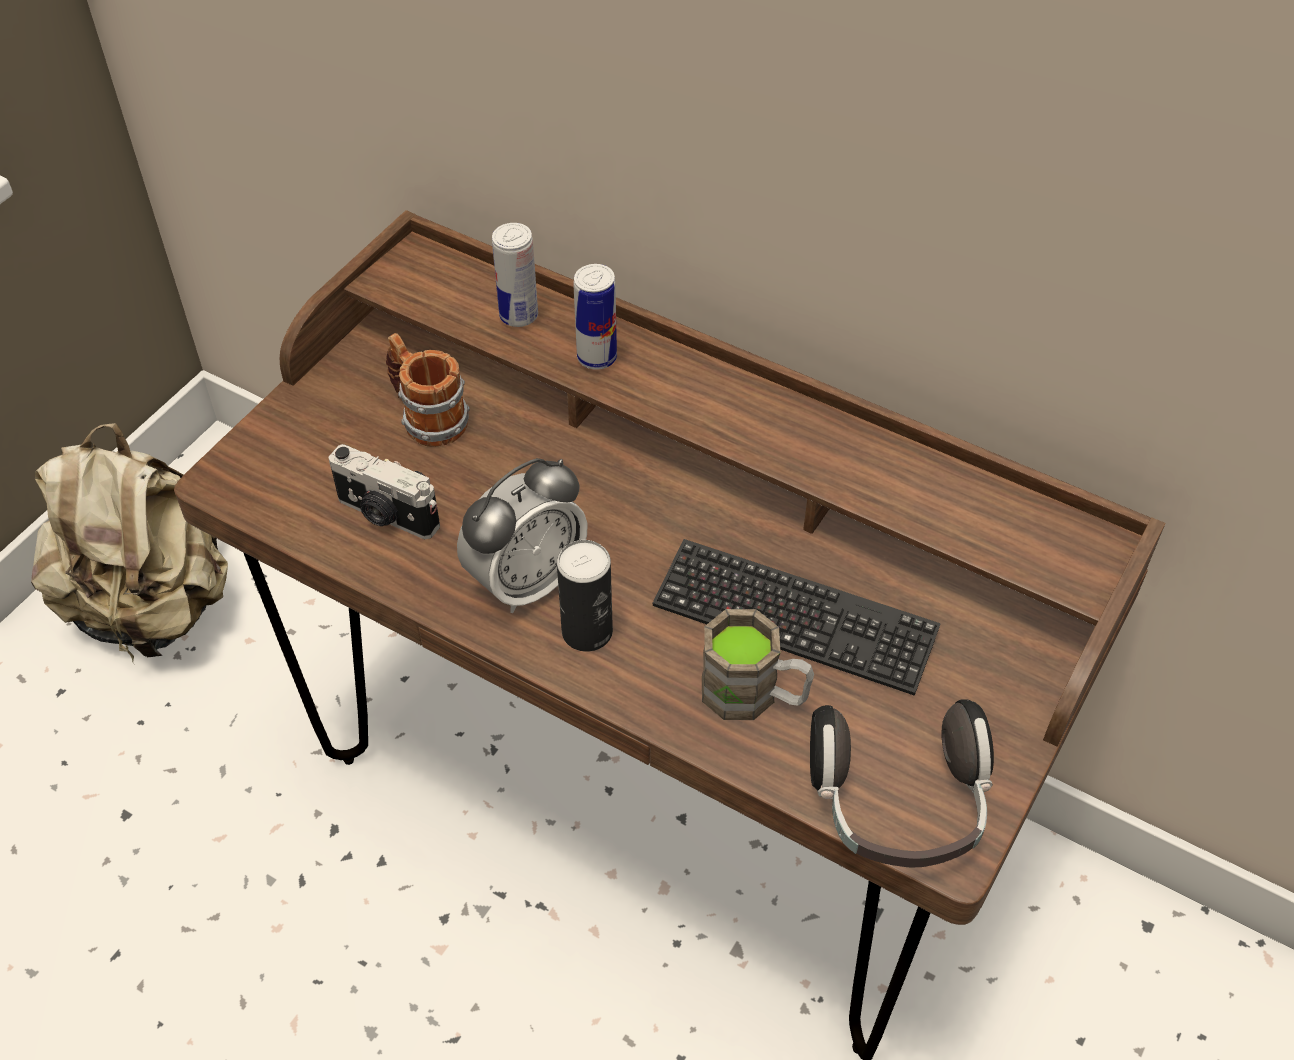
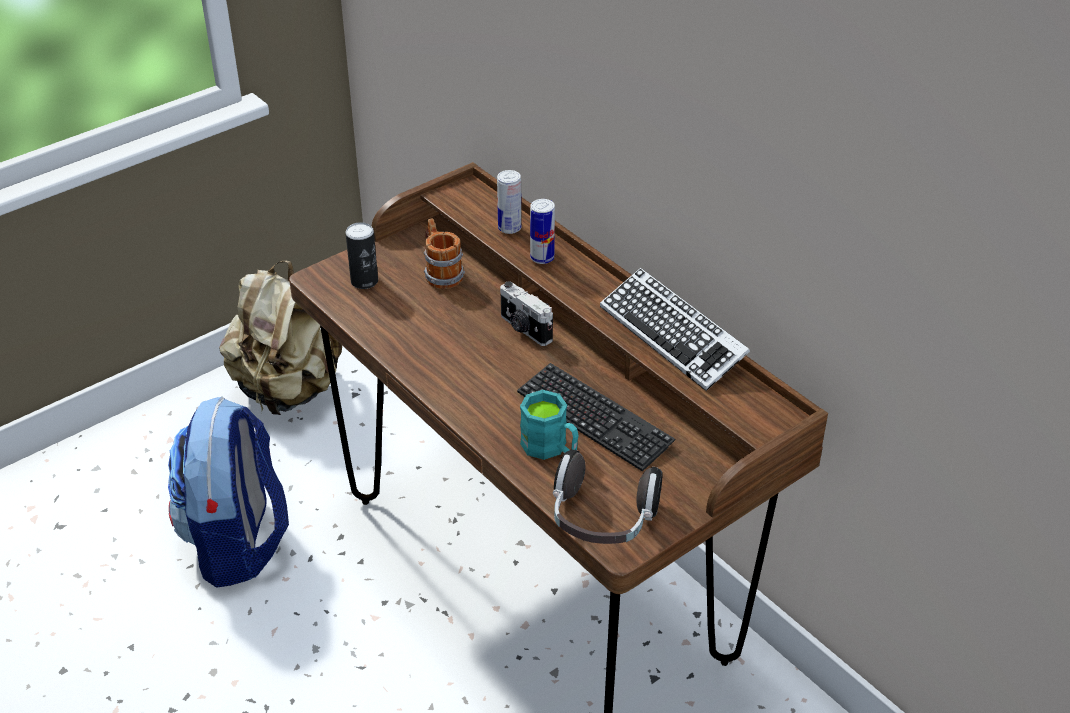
camera: 20 degrees right, 10 degrees down
(177, 891) = (238, 543): none -> backpack
(386, 515) = (394, 315): camera -> camera (524, 329)
(527, 581) = (454, 364): alarm clock -> none
(587, 631) = (474, 395): can -> can (364, 281)
(754, 695) = (551, 448): brown mug -> turquoise mug
(866, 447) = (672, 336): none -> keyboard

